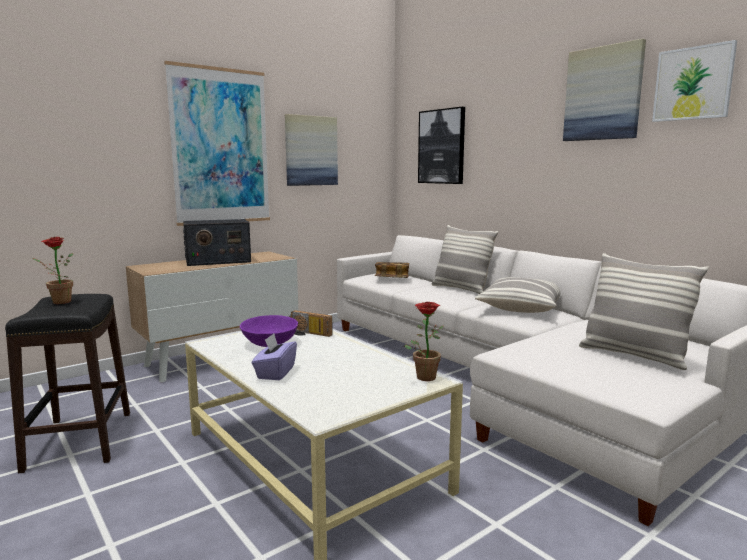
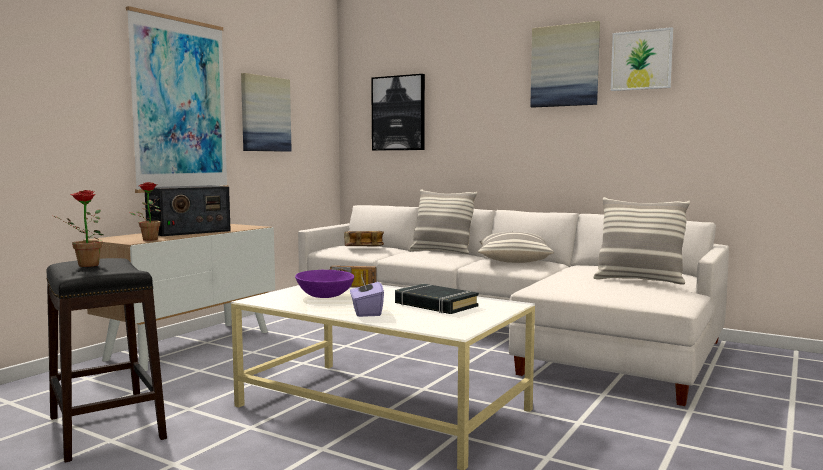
camera: 20 degrees left, 5 degrees down
(354, 370) = (435, 305): none -> black book
(424, 376) = (500, 303): potted plant -> potted plant (149, 239)

